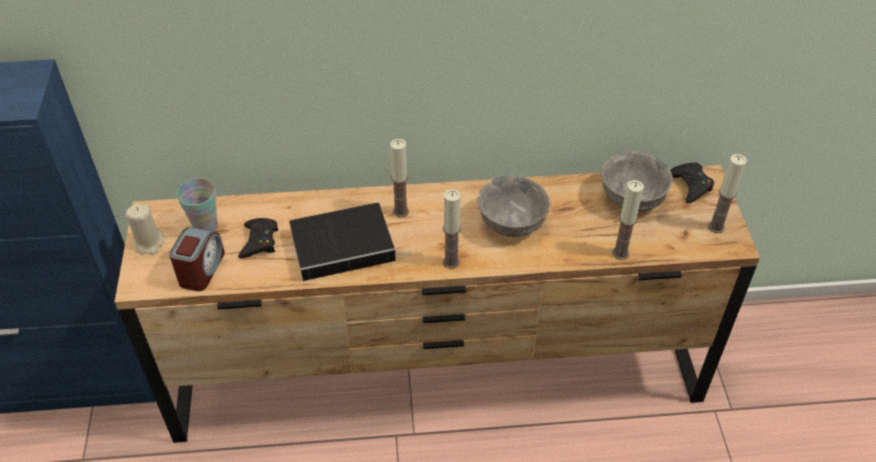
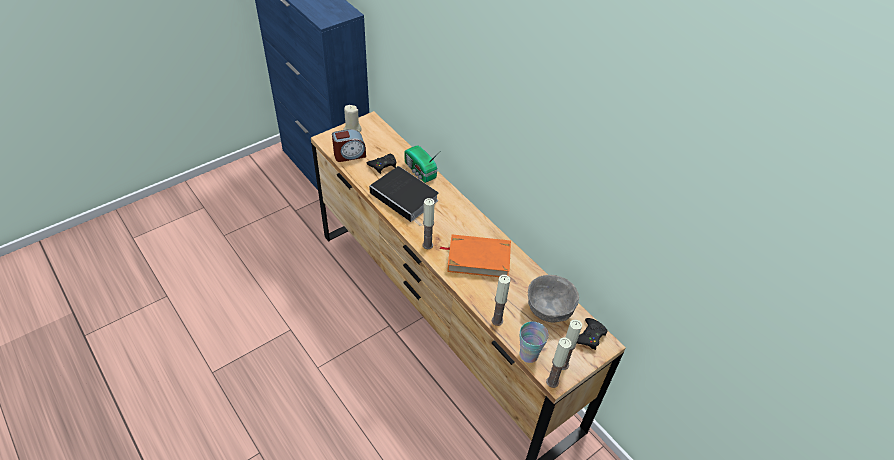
camera: 55 degrees right, 0 degrees up
(205, 227) = (377, 142): cup -> cup (528, 354)
(308, 207) = (420, 171): none -> radio
(400, 211) = (447, 208): candle -> candle (552, 382)
(511, 223) = (478, 258): grey bowl -> orange book

